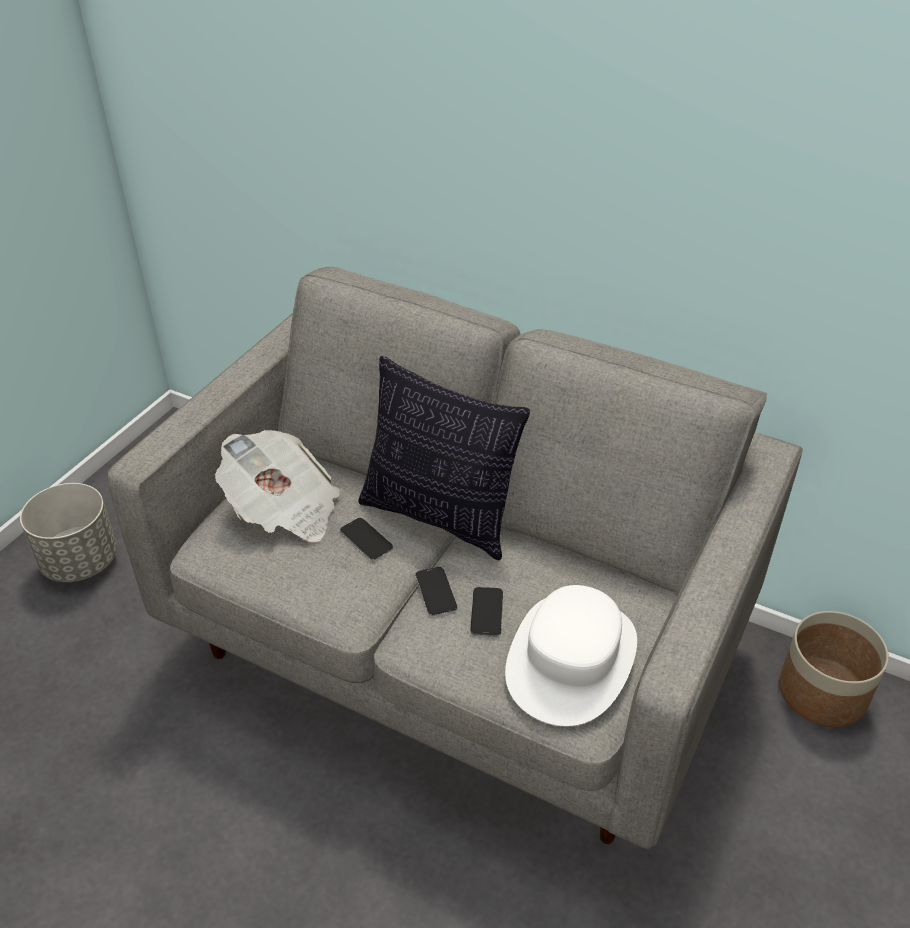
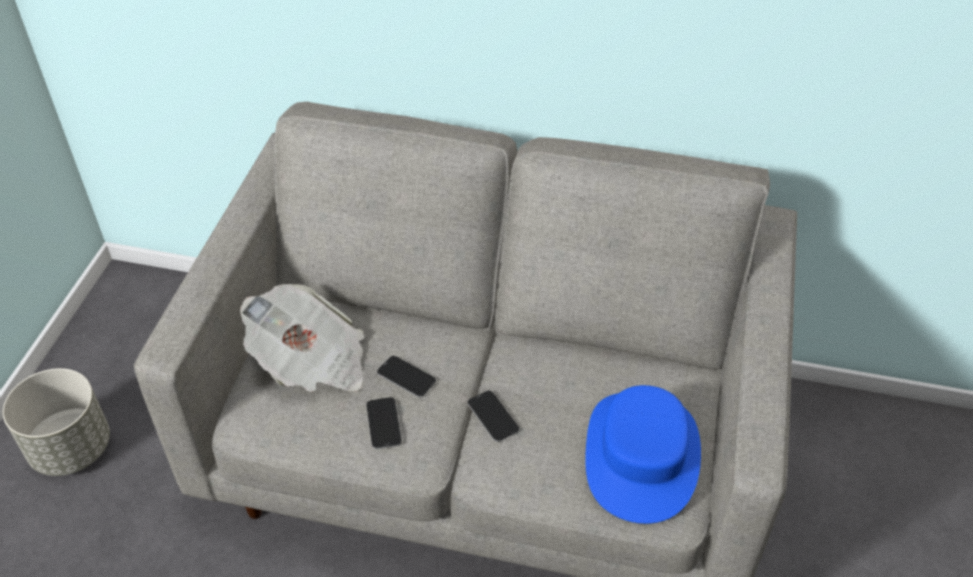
camera: 15 degrees left, 5 degrees up
(439, 517) = (469, 339): pillow -> none
(486, 612) = (548, 427): phone -> phone (383, 424)
(571, 659) = (641, 456): white hat -> blue hat
(823, 692) = (827, 423): planter -> none

